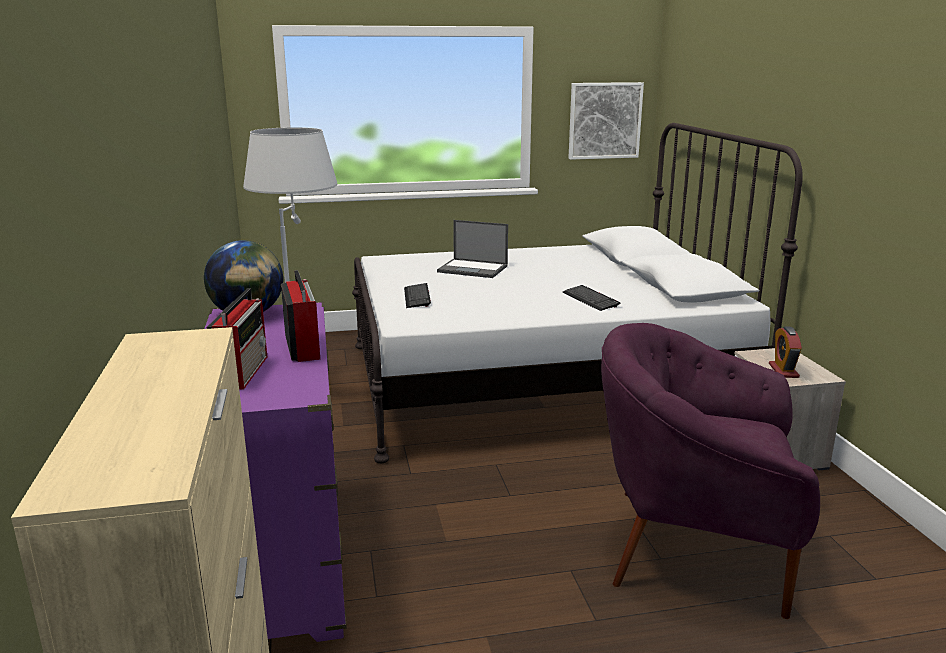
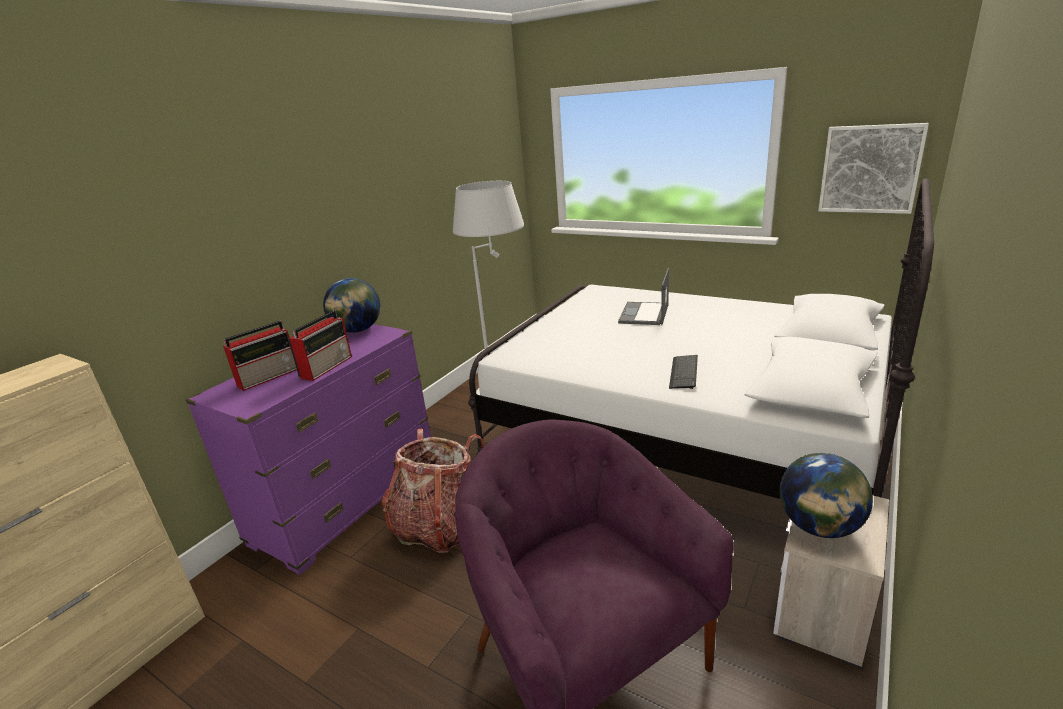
camera: 45 degrees right, 5 degrees up
(417, 297) = (554, 333): keyboard -> none
(432, 530) = (438, 527): none -> backpack
(473, 269) = (644, 314): laptop -> laptop turned 45 degrees clockwise
(783, 371) = (819, 527): alarm clock -> globe

